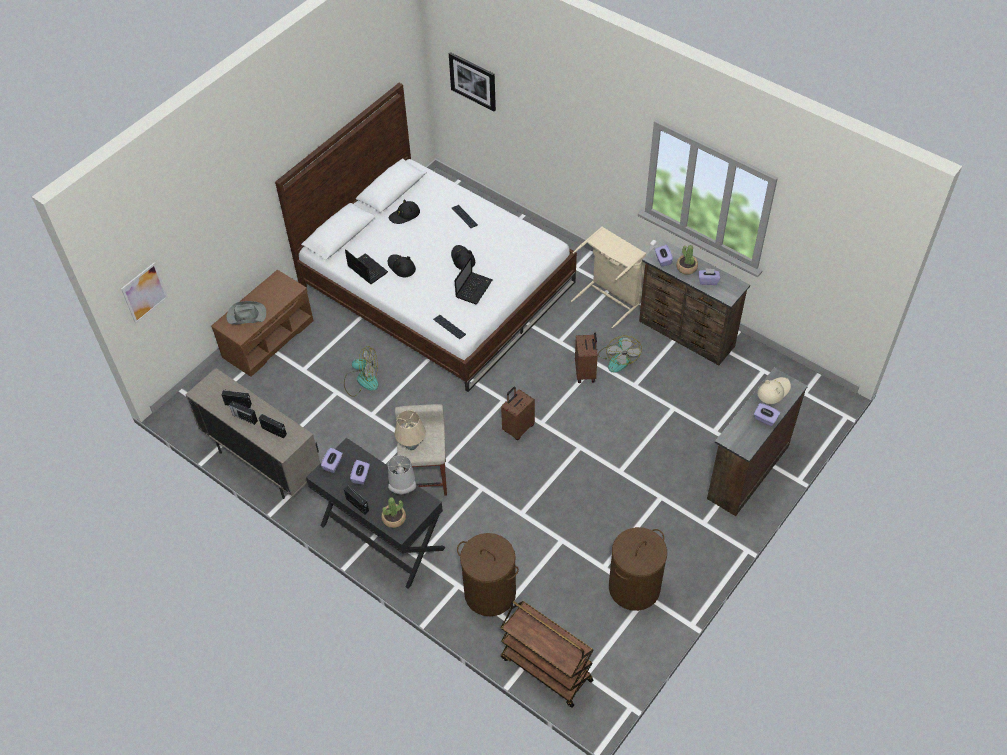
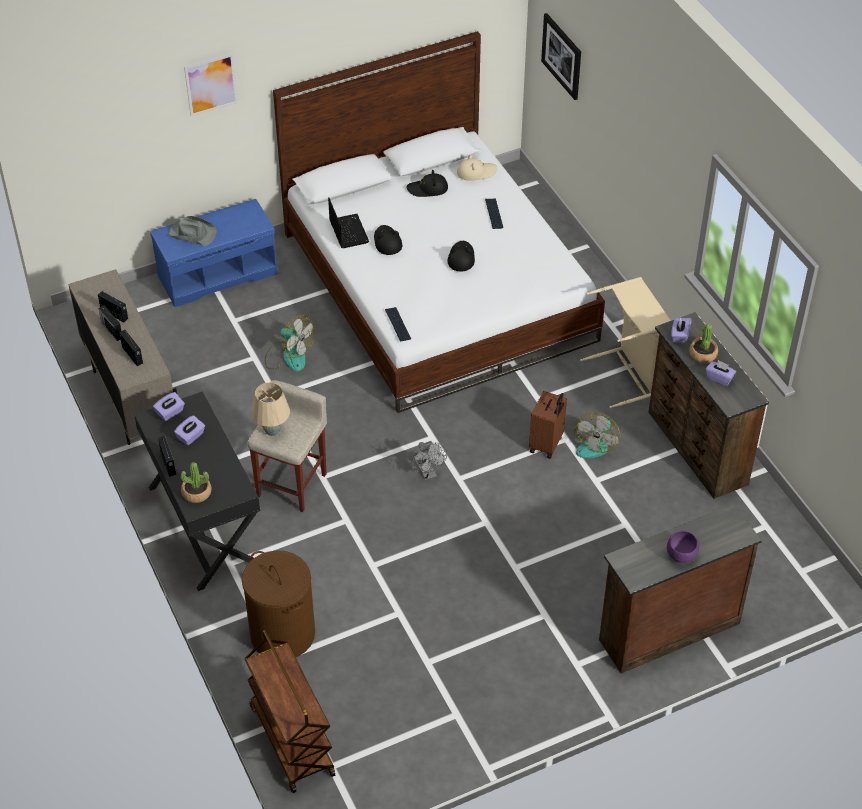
camera: 25 degrees right, 5 degrees down
(144, 292) = (69, 156): picture -> picture (211, 84)
(268, 338) = (218, 274): brown bench -> blue bench
(403, 490) = (225, 469): grey table lamp -> none
(474, 288) = (453, 293): laptop -> none
(518, 428) = (428, 473): brown suitcase -> grey fan
(634, 588) = (448, 699): brown laundry basket -> none
(765, 419) = (682, 556): purple tissue box -> purple bowl
(773, 391) = (714, 530): beige hat -> beige hat (476, 172)

